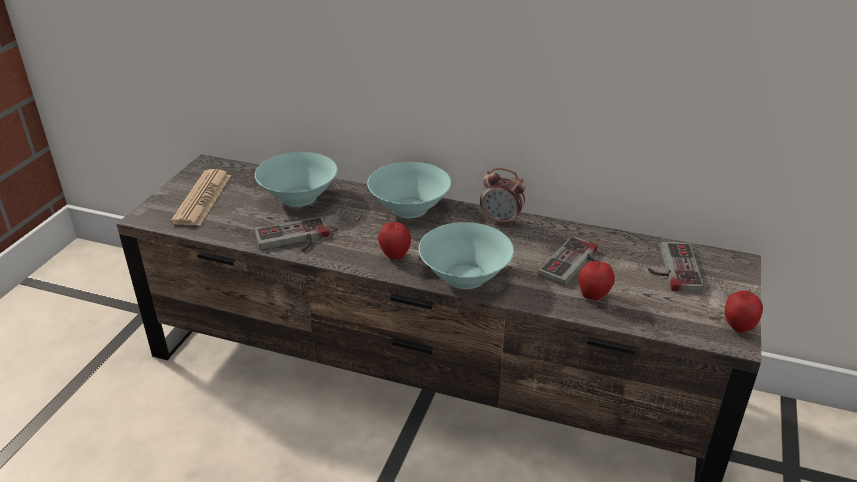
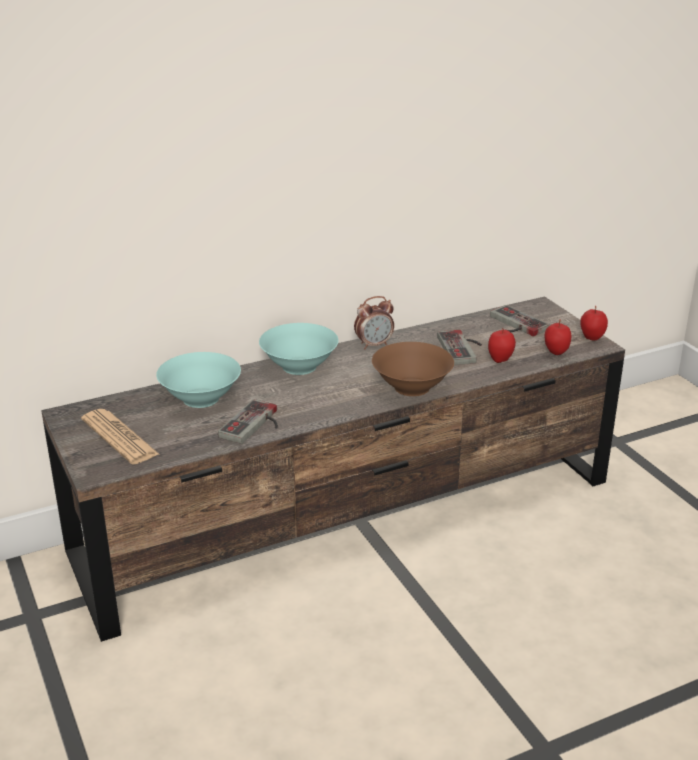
camera: 45 degrees left, 5 degrees down
(395, 256) = (346, 398): apple -> apple (556, 353)
(464, 276) = (411, 387): turquoise bowl -> brown bowl

